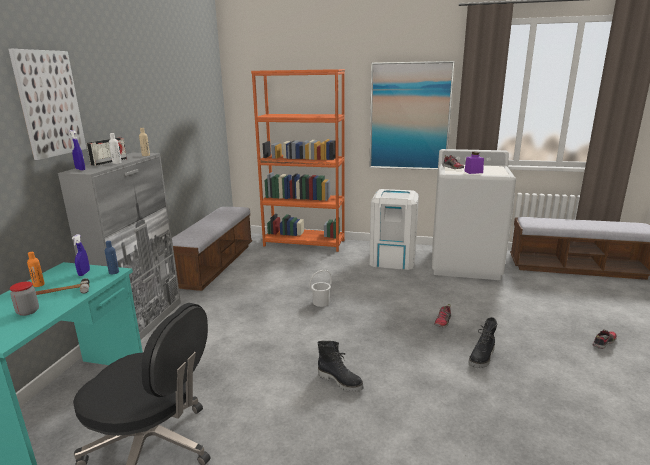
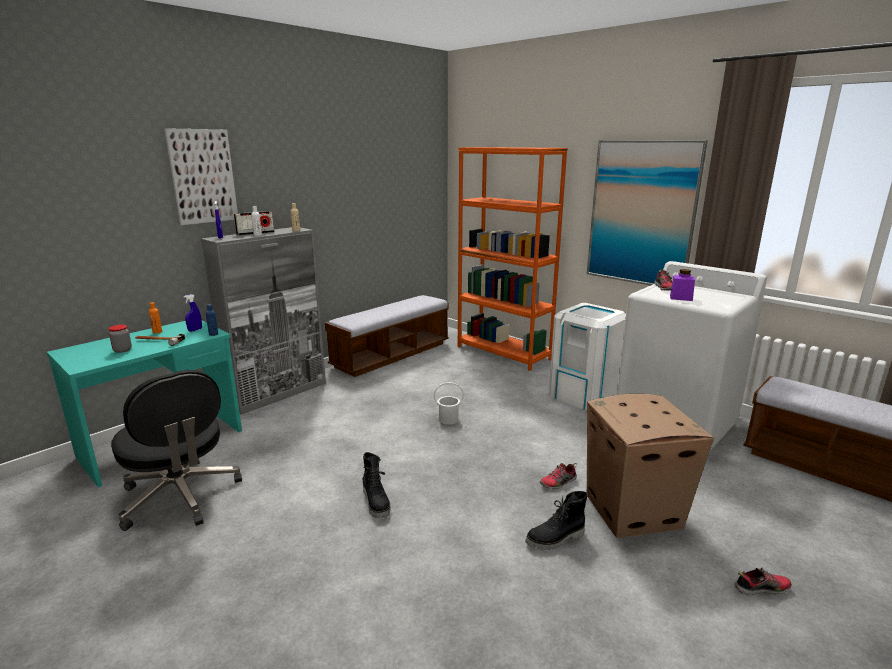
camera: 30 degrees right, 0 degrees up
(502, 324) = (633, 511): none -> cardboard box

